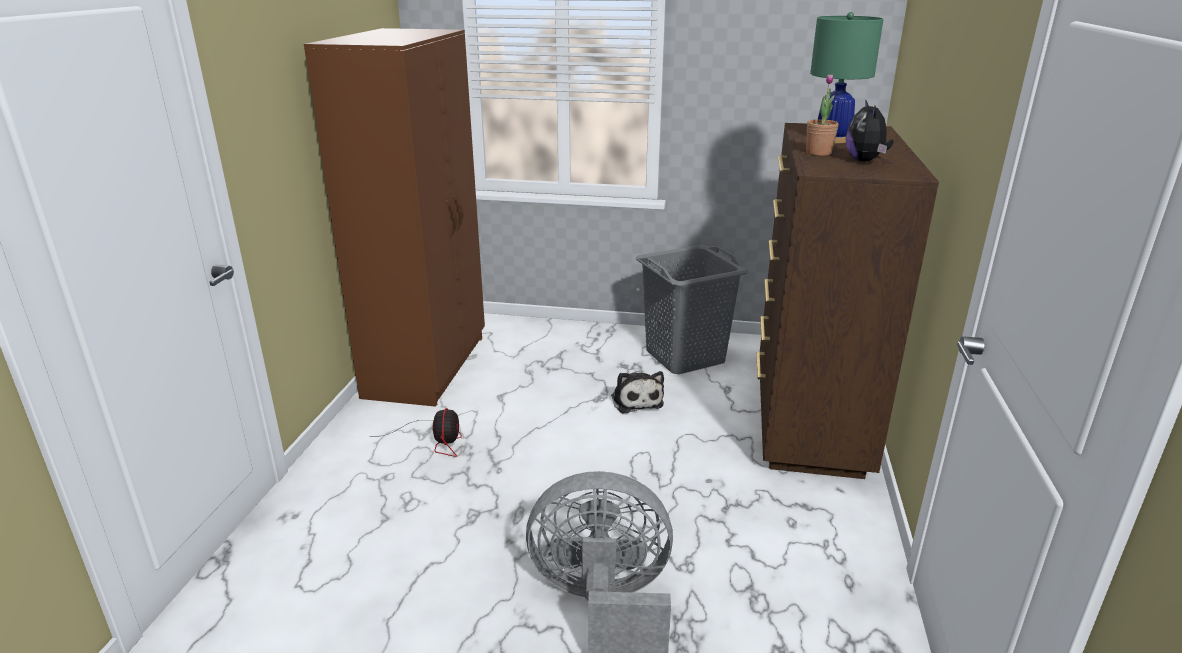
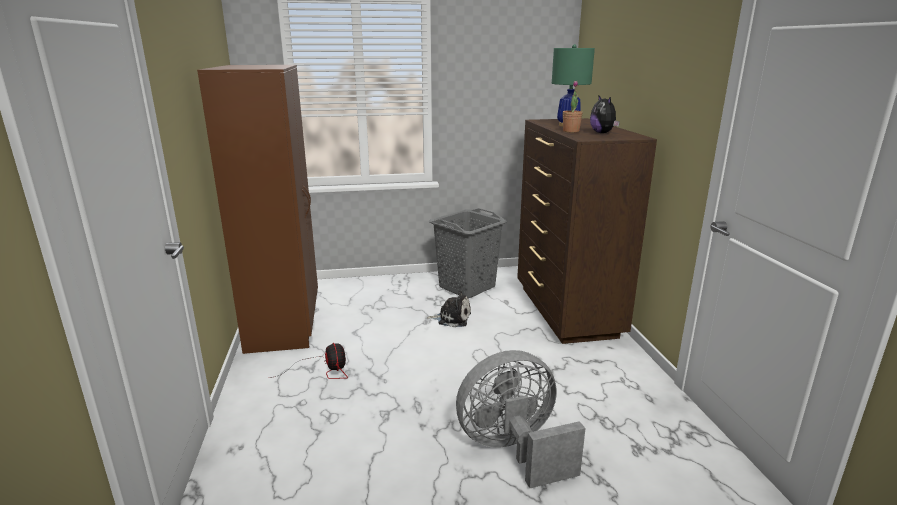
camera: 20 degrees left, 5 degrees down
(636, 400) = (452, 318): plush toy -> plush toy turned 45 degrees counterclockwise

